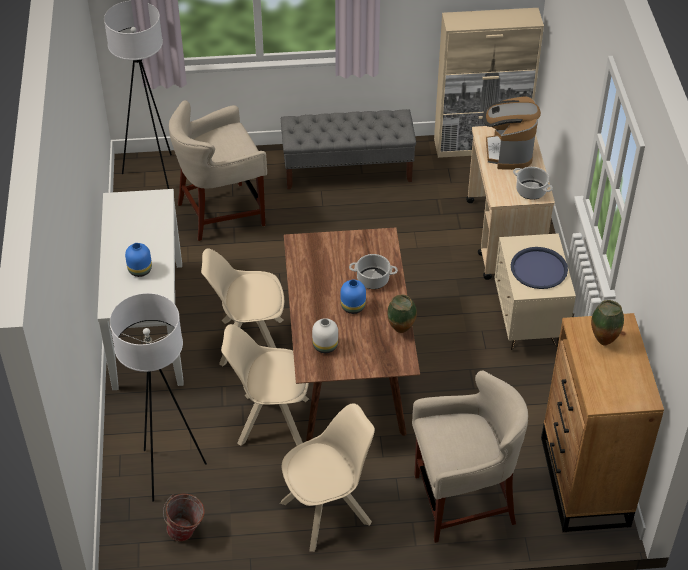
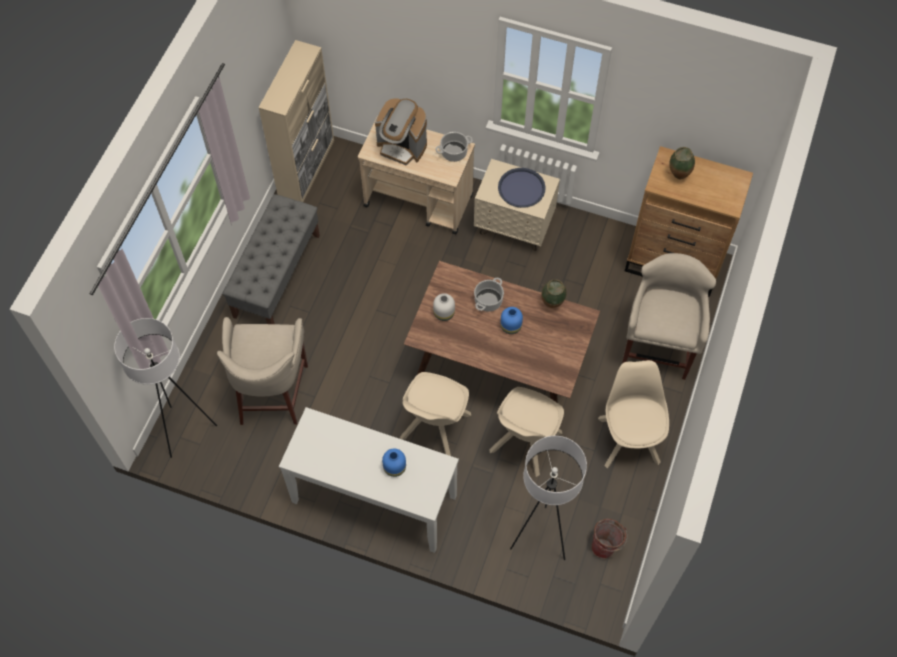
camera: 65 degrees left, 15 degrees up
(325, 346) = (543, 362): white vase -> white vase (444, 313)

